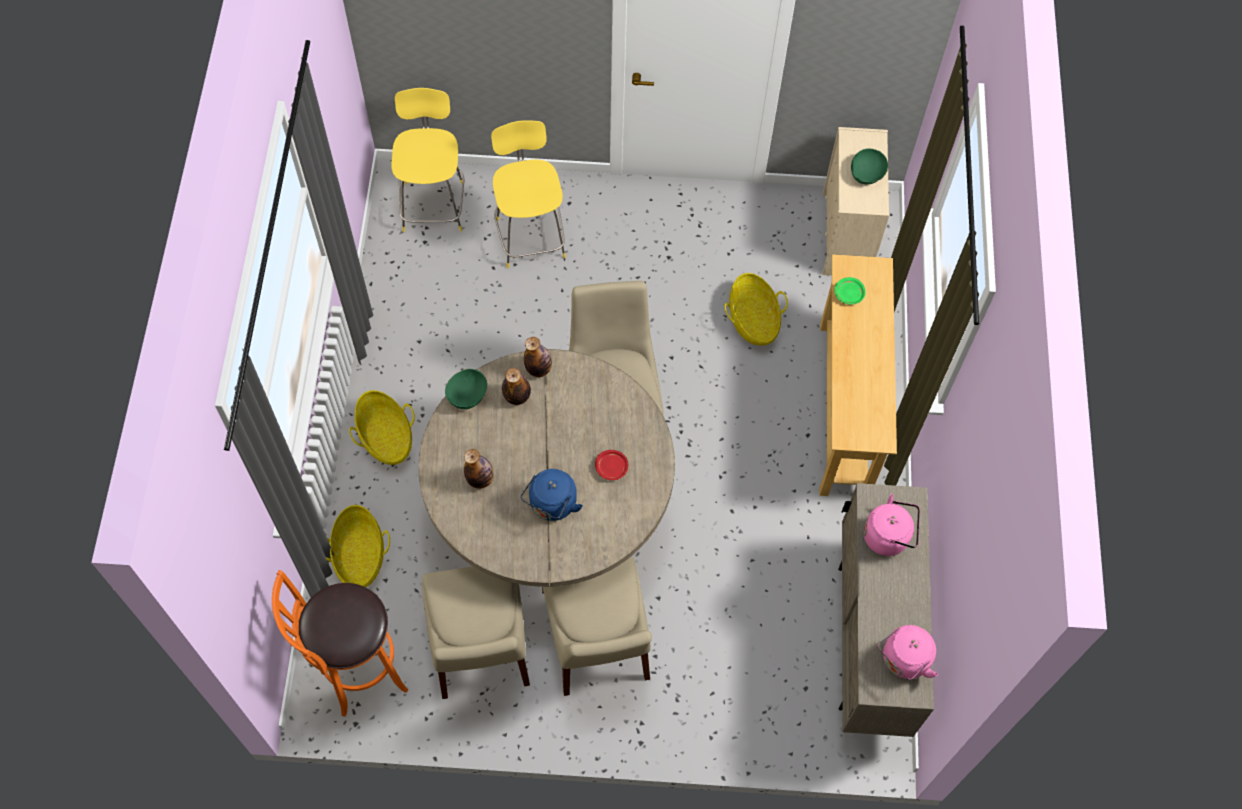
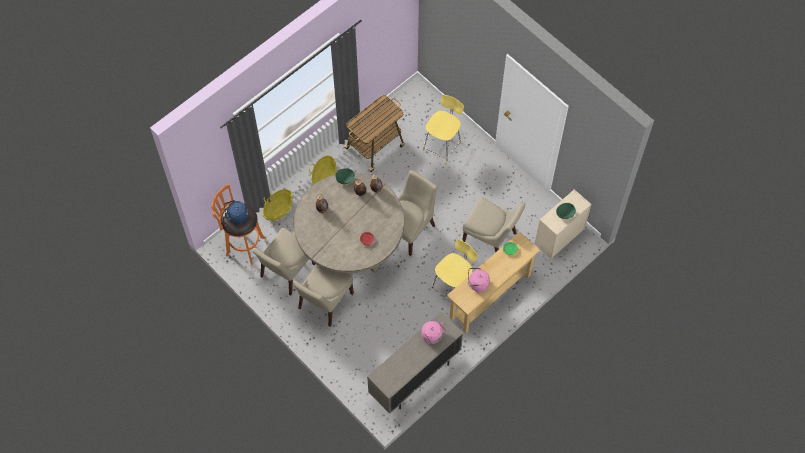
camera: 45 degrees right, 0 degrees up
(422, 319) = (375, 146): none -> cart
(433, 204) = (420, 107): yellow stool -> yellow stool (453, 287)
(552, 505) = (336, 236): blue kettle -> blue kettle (237, 216)
(753, 320) = (491, 239): basket -> beige chair
(903, 661) = (395, 376): pink kettle -> pink kettle (477, 284)

